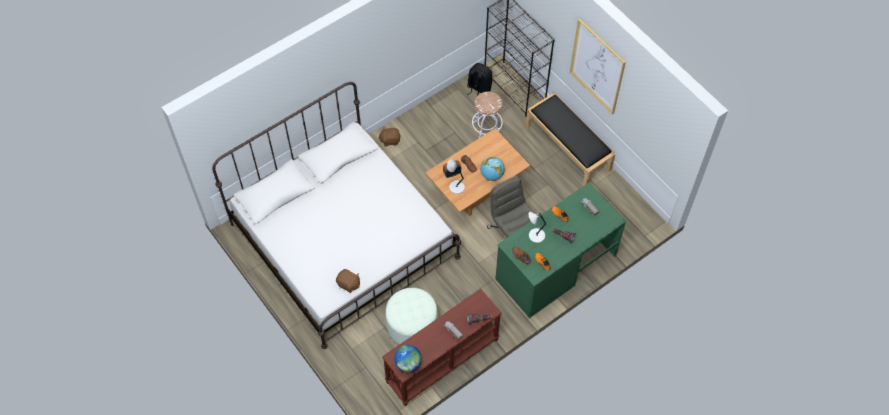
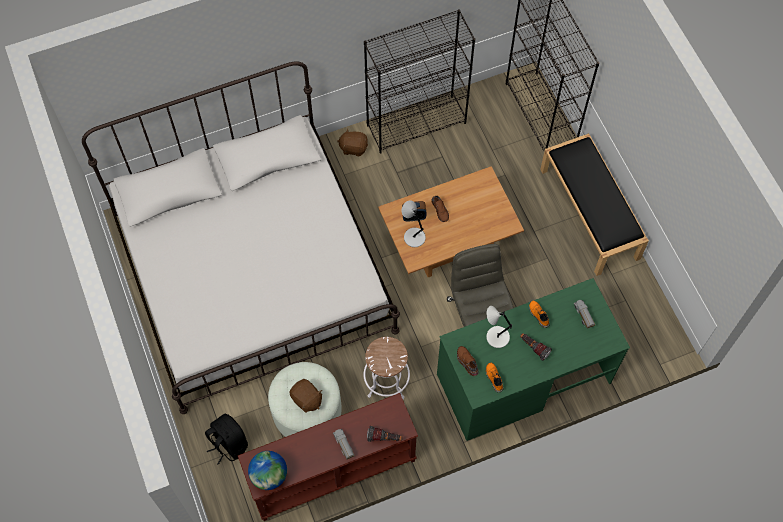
camera: 15 degrees right, 5 degrees up
(348, 284) = (226, 340): brown plush toy -> brown plush toy (306, 399)
(430, 114) = (417, 123): none -> black bookcase
(478, 88) = (492, 103): black backpack -> black backpack (229, 444)
(486, 129) = (486, 162): white stool -> white stool (386, 381)
(492, 175) = (467, 232): globe -> none
(597, 66) = (646, 117): picture -> none

